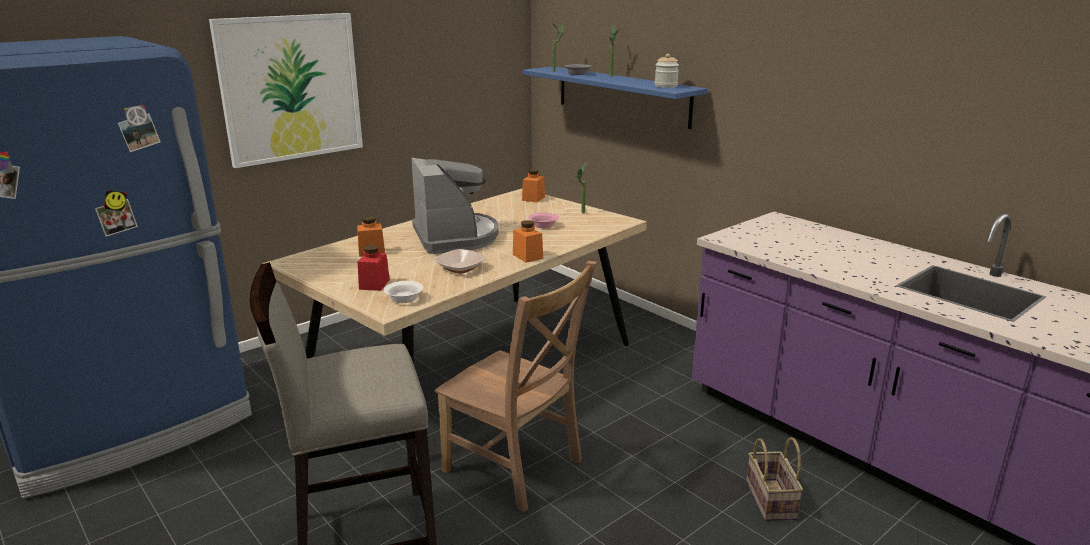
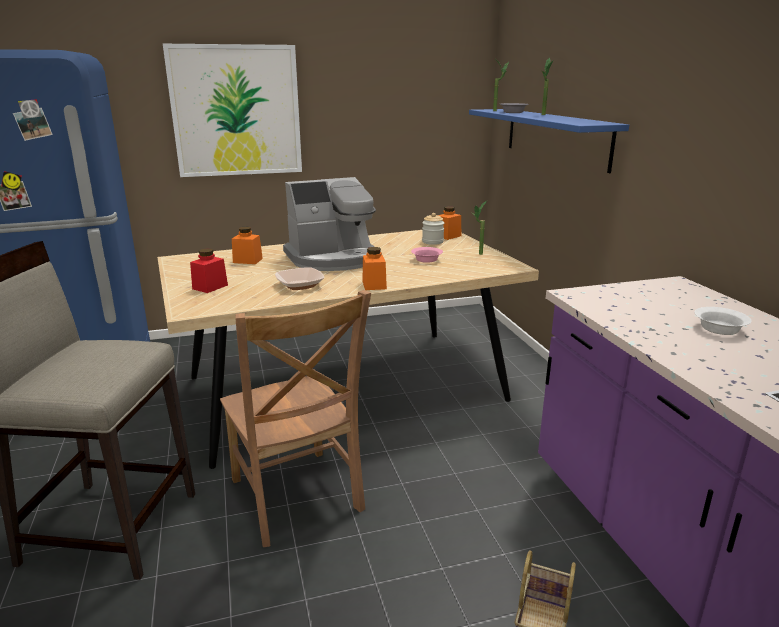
camera: 25 degrees right, 0 degrees up
(404, 298) = (215, 303): white bowl -> white bowl (718, 329)
(455, 237) = (333, 259): coffee machine -> coffee machine turned 60 degrees clockwise
(666, 86) = (583, 121): jar -> jar (432, 242)

